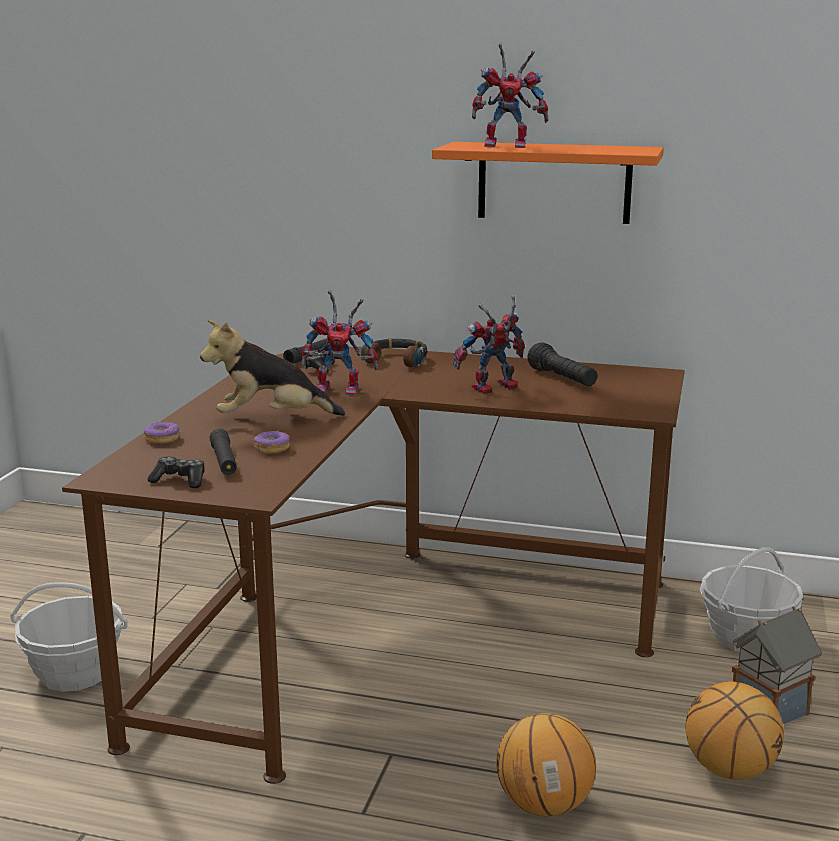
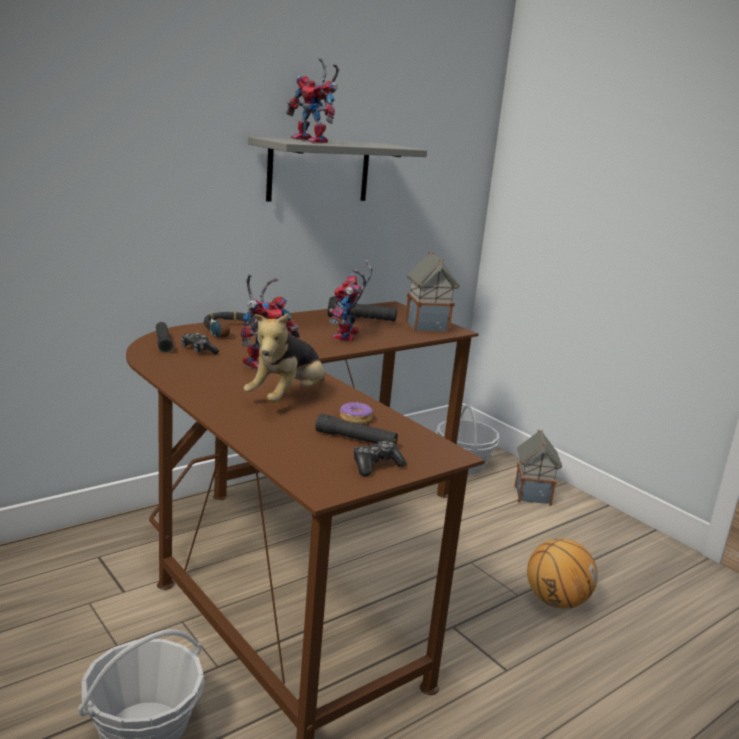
camera: 55 degrees left, 0 degrees up
(162, 439) = (262, 441): donut -> none
(509, 146) = (314, 141): toy robot -> toy robot turned 90 degrees clockwise
(554, 182) = (319, 170): orange shelf -> grey shelf
(627, 401) = (427, 326): none -> toy house
(729, 770) = (573, 534): basketball -> none

